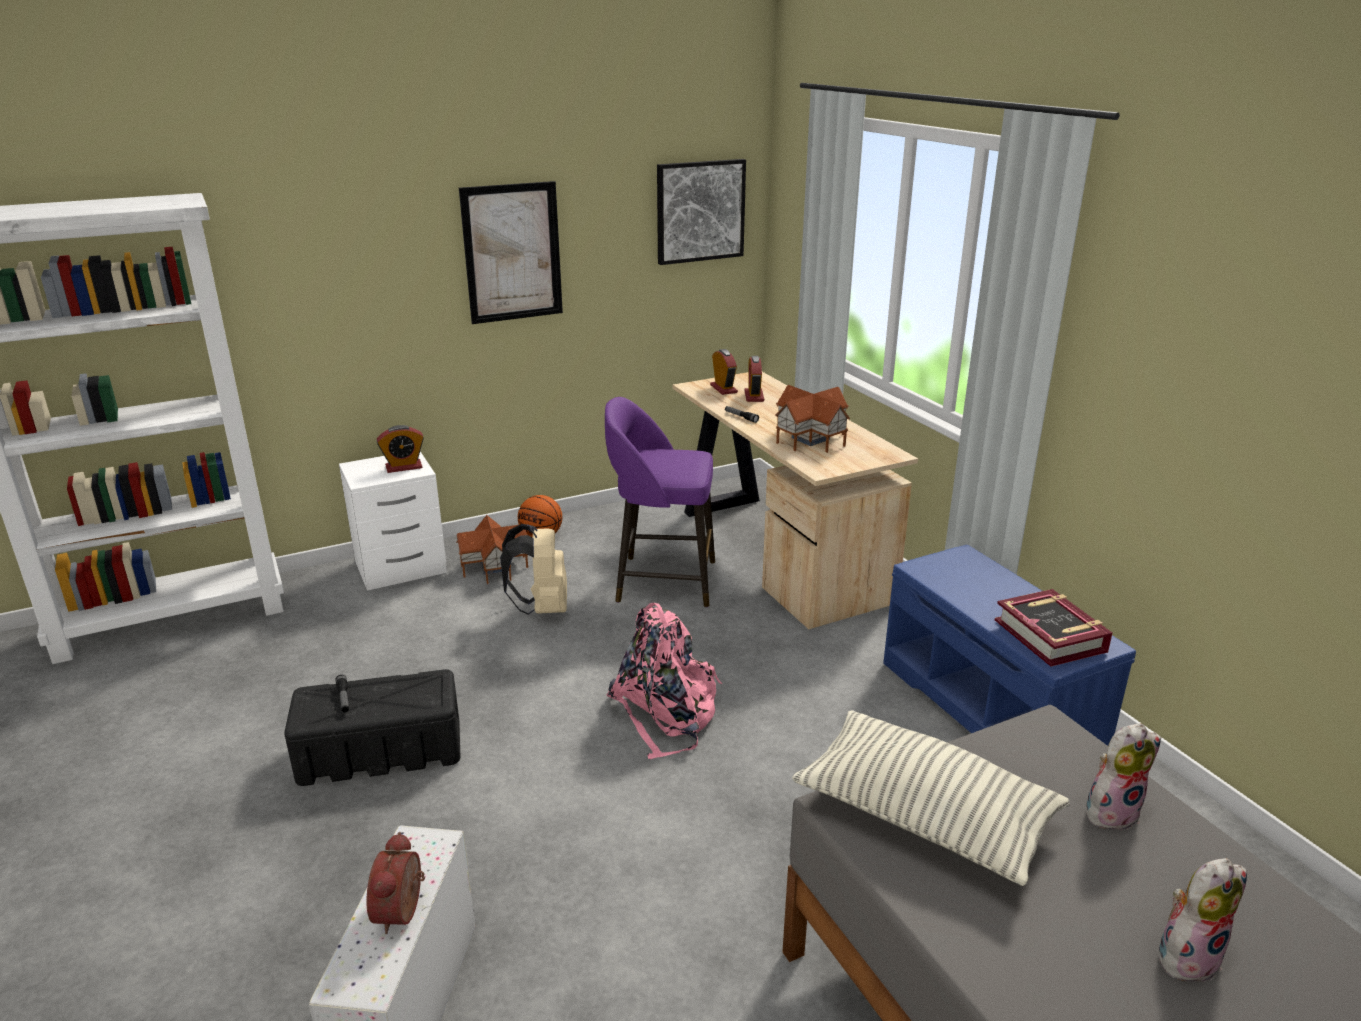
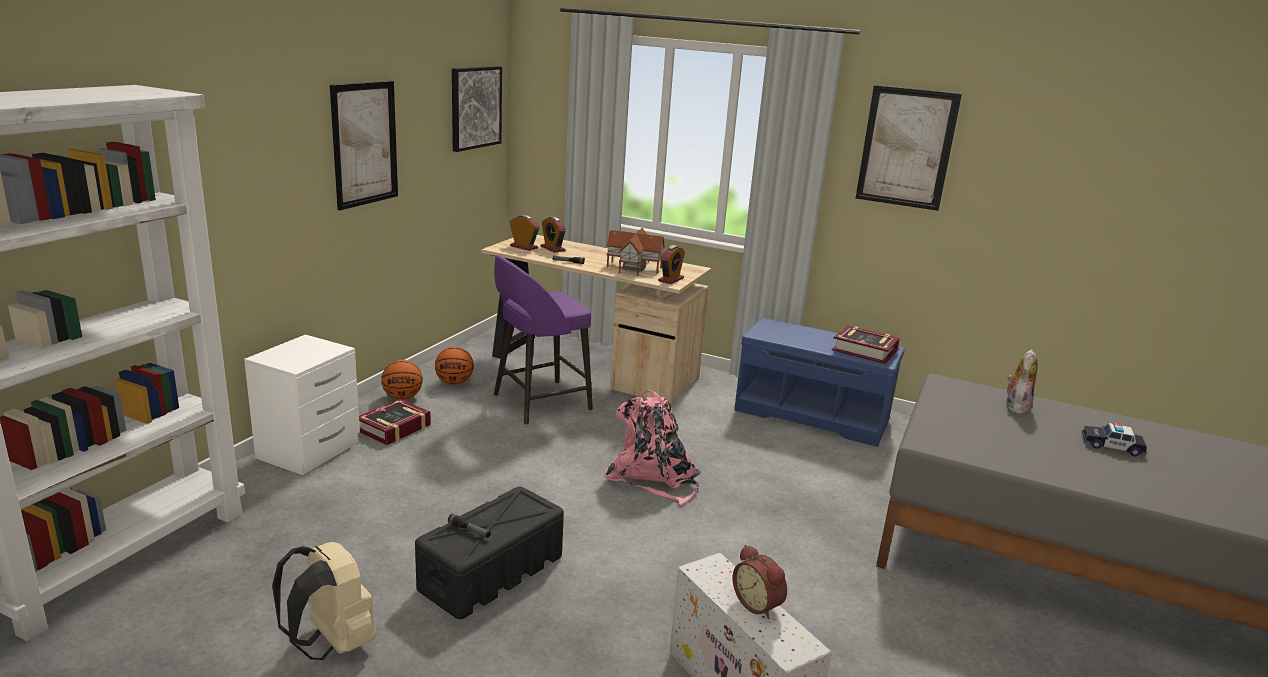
camera: 40 degrees left, 5 degrees down
(404, 467) = (316, 349): alarm clock -> alarm clock (671, 279)
(493, 567) = (394, 428): toy house -> book
(542, 608) = (476, 443): beige backpack -> beige backpack (331, 644)
(608, 533) = (454, 383): none -> basketball
(924, 816) = (961, 434): pillow -> none
(1187, 318) = (906, 148): none -> picture
(1187, 955) = (1111, 446): plush toy -> toy car

